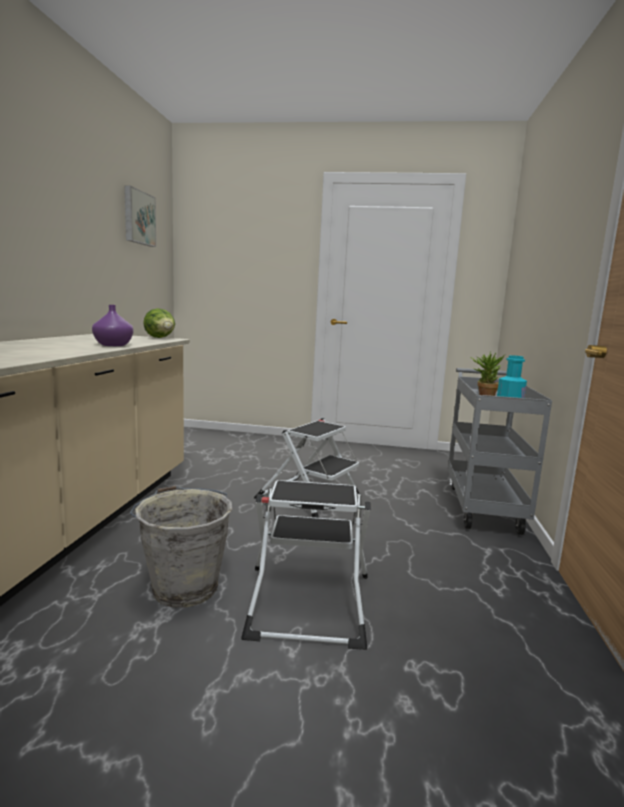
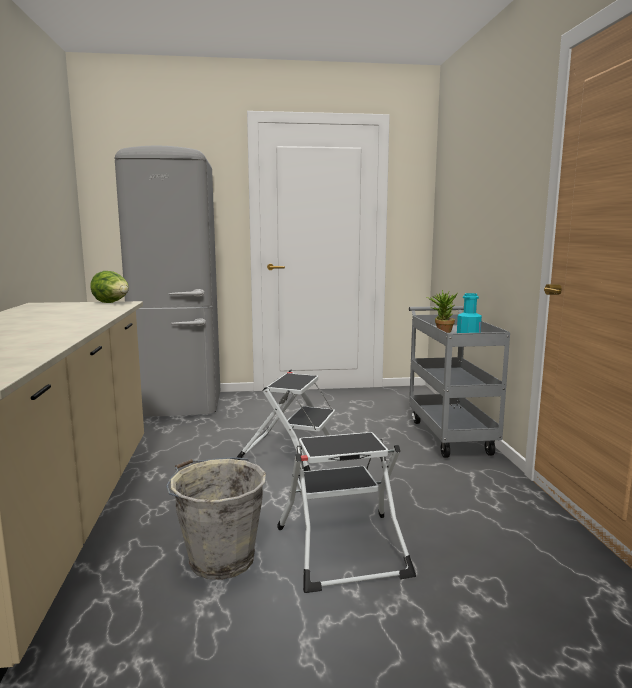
camera: 15 degrees left, 0 degrees up
(114, 345) = (87, 318): purple vase -> none
(138, 218) = (48, 165): picture -> none
(237, 442) = (179, 405): none -> grey fridge

